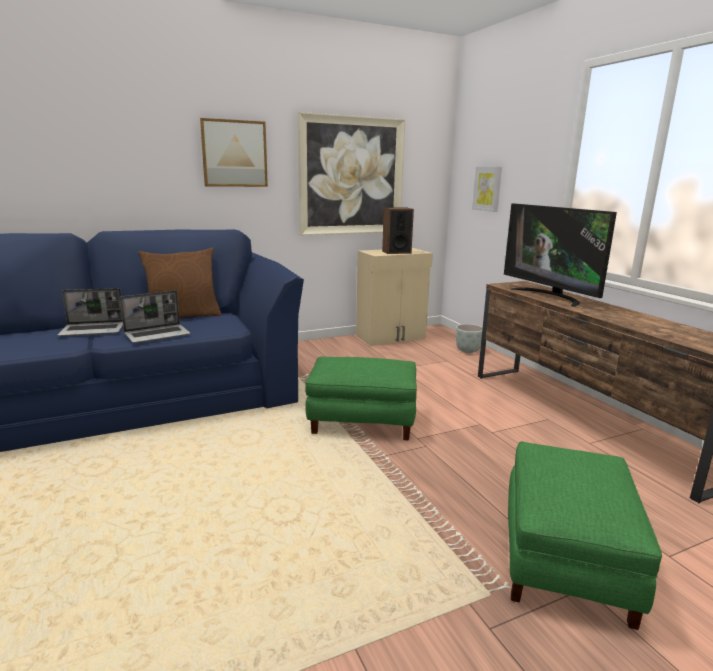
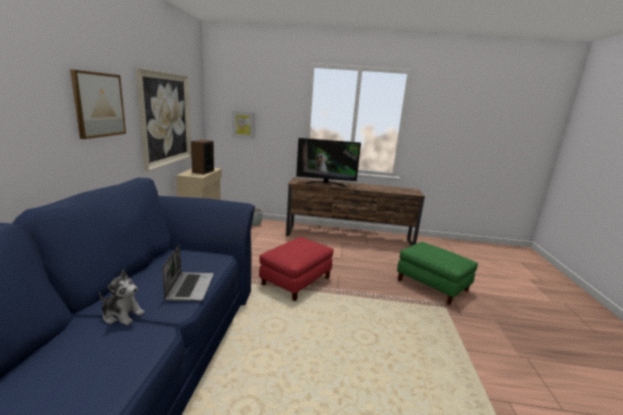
camera: 60 degrees left, 0 degrees up
(94, 330) = (122, 315): laptop -> plush toy
(183, 317) = (146, 268): brown pillow -> none
(363, 420) = (296, 281): green ottoman -> red ottoman

